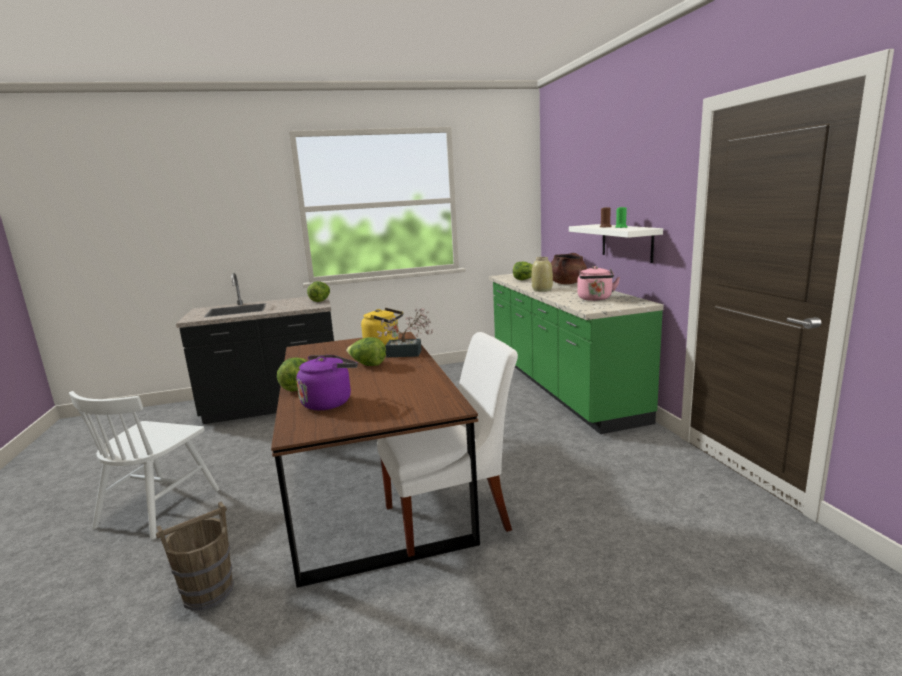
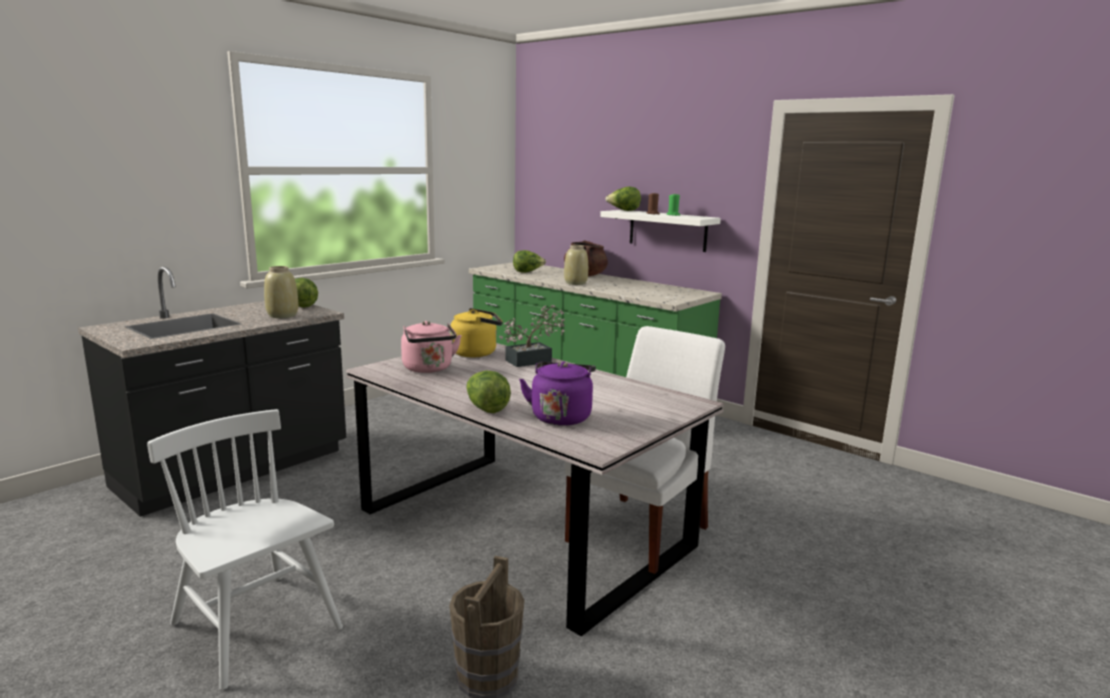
camera: 35 degrees left, 0 degrees up
(159, 507) = (256, 627): white chair -> white chair turned 150 degrees clockwise
(295, 306) = (283, 315): none -> beige vase
(367, 365) = (514, 377): lettuce -> lettuce (624, 210)
(375, 486) = (524, 526): brown dining table -> grey dining table
(595, 299) = (651, 290): pink kettle -> pink kettle (429, 369)

